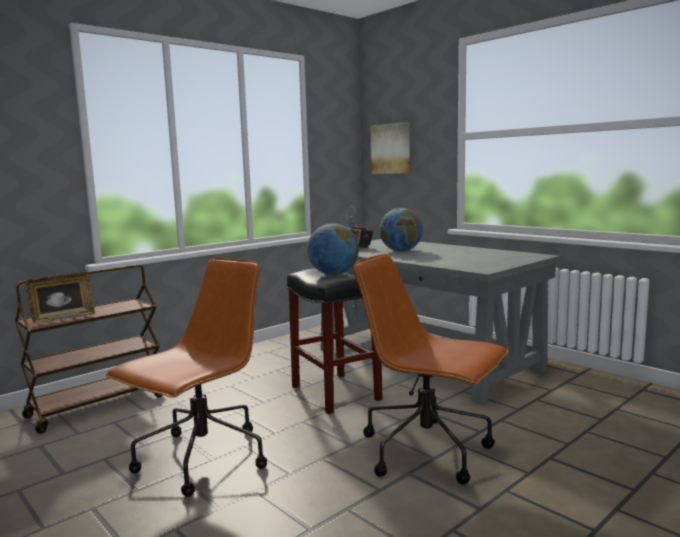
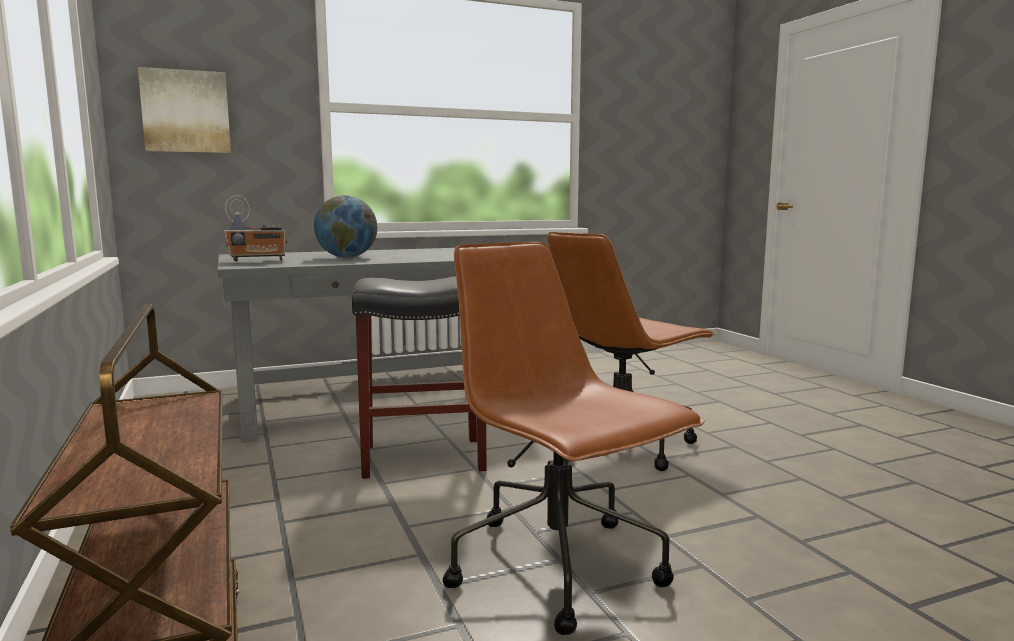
camera: 70 degrees left, 0 degrees up
(63, 318) = (157, 461): picture frame -> none
(333, 274) = (418, 280): globe -> none

